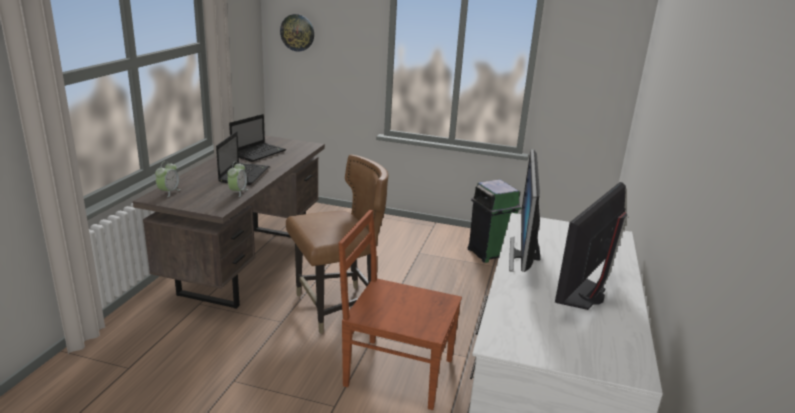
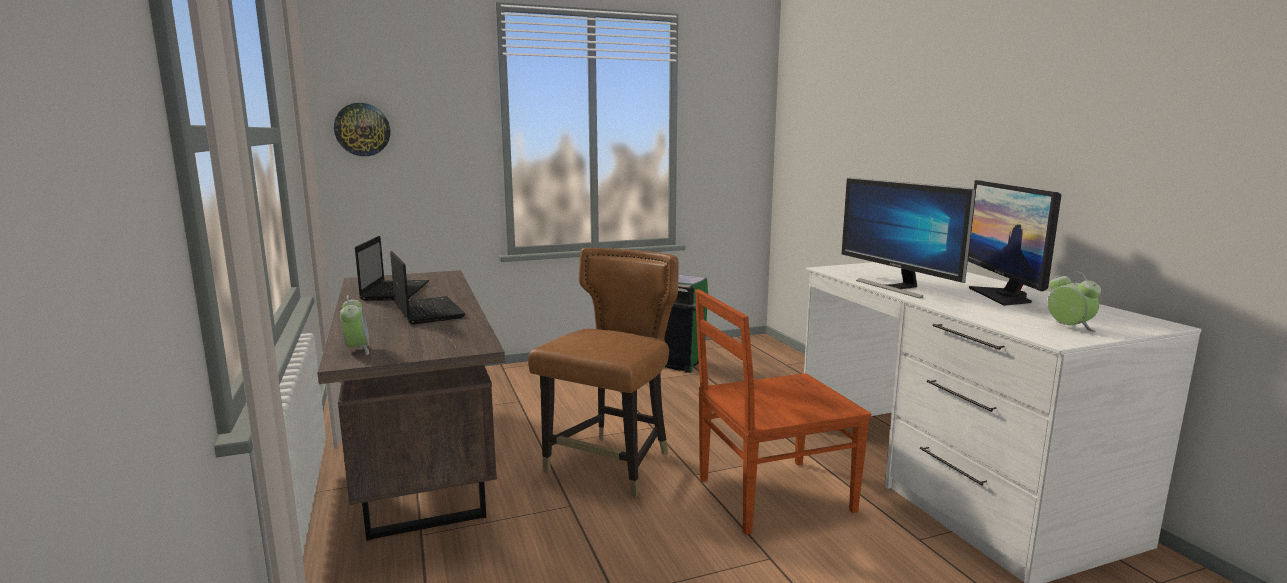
camera: 35 degrees left, 10 degrees down
(238, 192) = (462, 327): alarm clock -> alarm clock (1069, 327)

